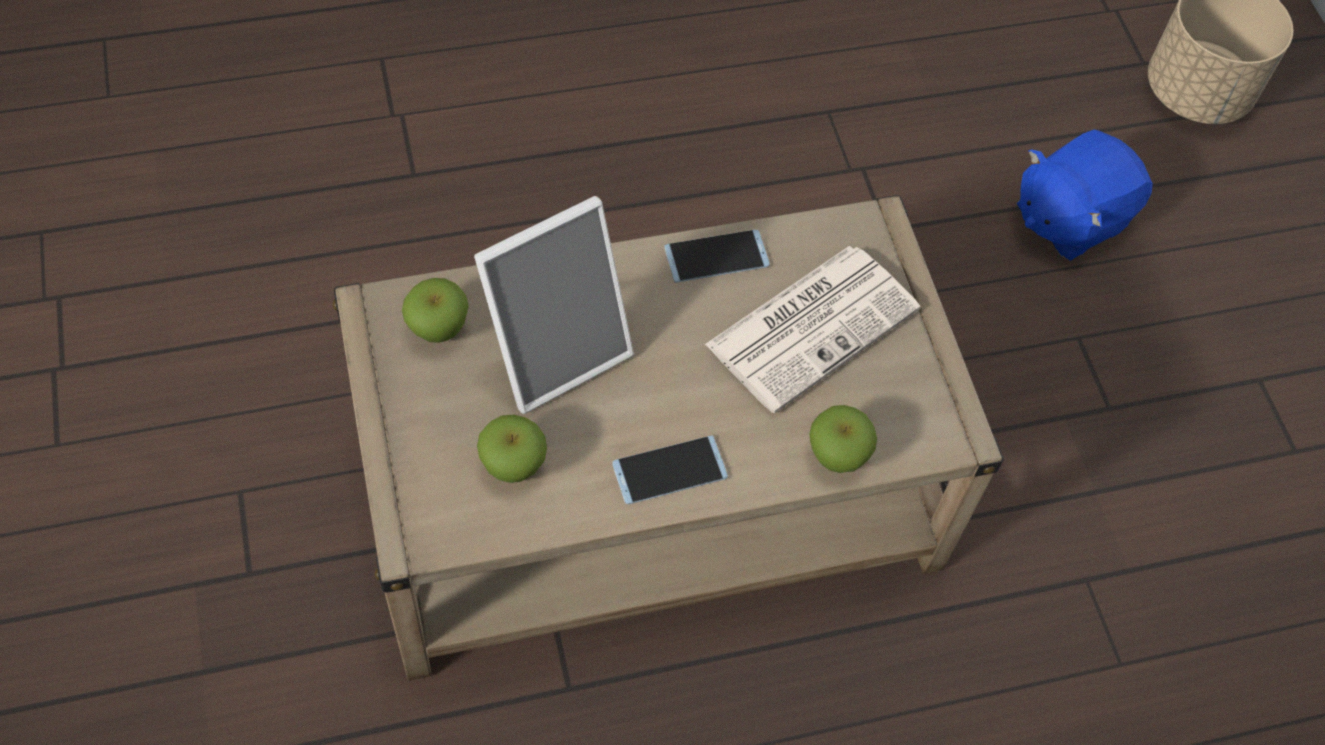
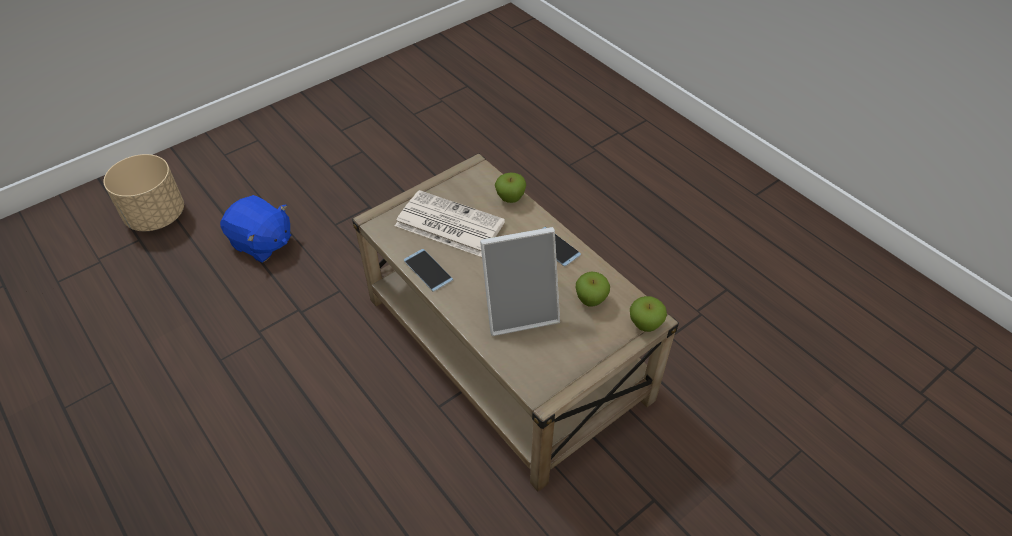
camera: 110 degrees left, 10 degrees down
(438, 329) = (538, 362): apple -> apple (645, 324)
(555, 350) = (520, 310): picture frame -> picture frame turned 135 degrees clockwise

